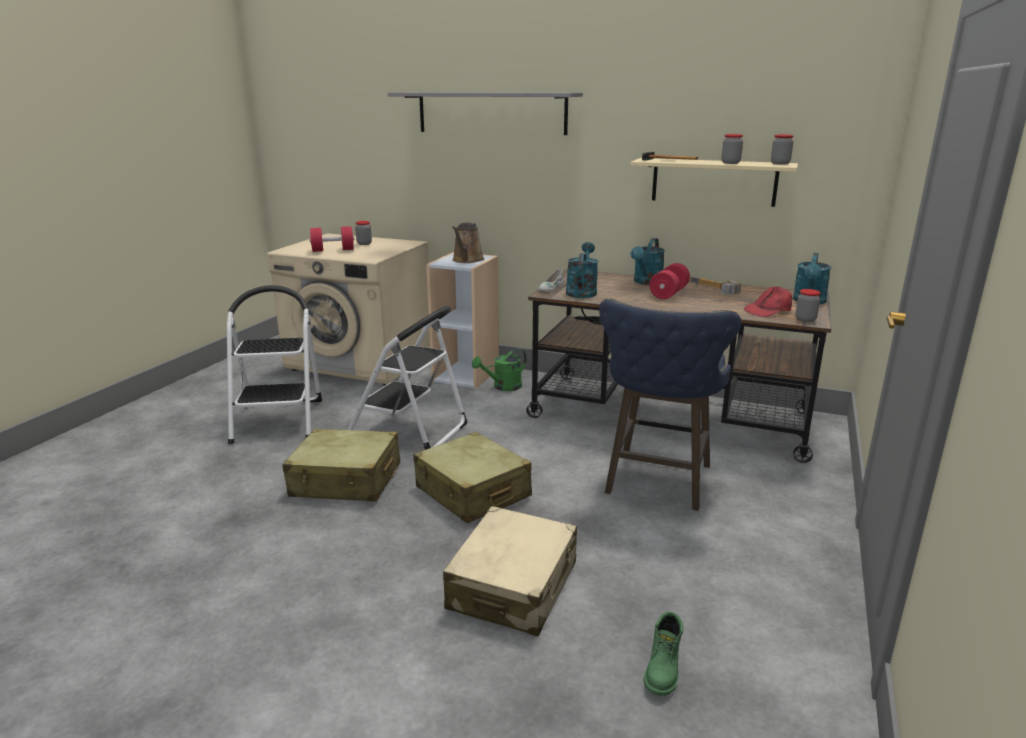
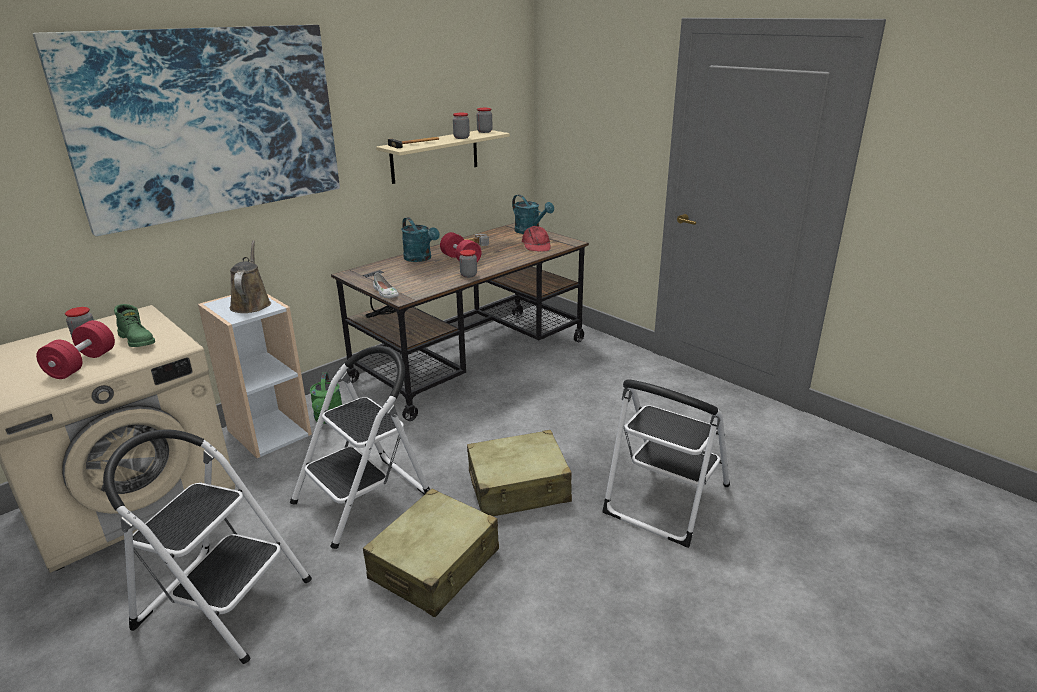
camera: 65 degrees left, 5 degrees up
(467, 260) = (251, 304): brown watering can -> brown watering can turned 135 degrees counterclockwise
(491, 113) = (210, 123): grey shelf -> picture
(513, 586) = (664, 501): beige suitcase -> step ladder
(582, 291) = (414, 284): turquoise watering can -> none
(657, 482) = (565, 399): blue stool -> none
(663, 669) = (768, 466): green boot -> green boot (138, 340)
(805, 319) = (565, 243): jar -> jar (468, 275)

